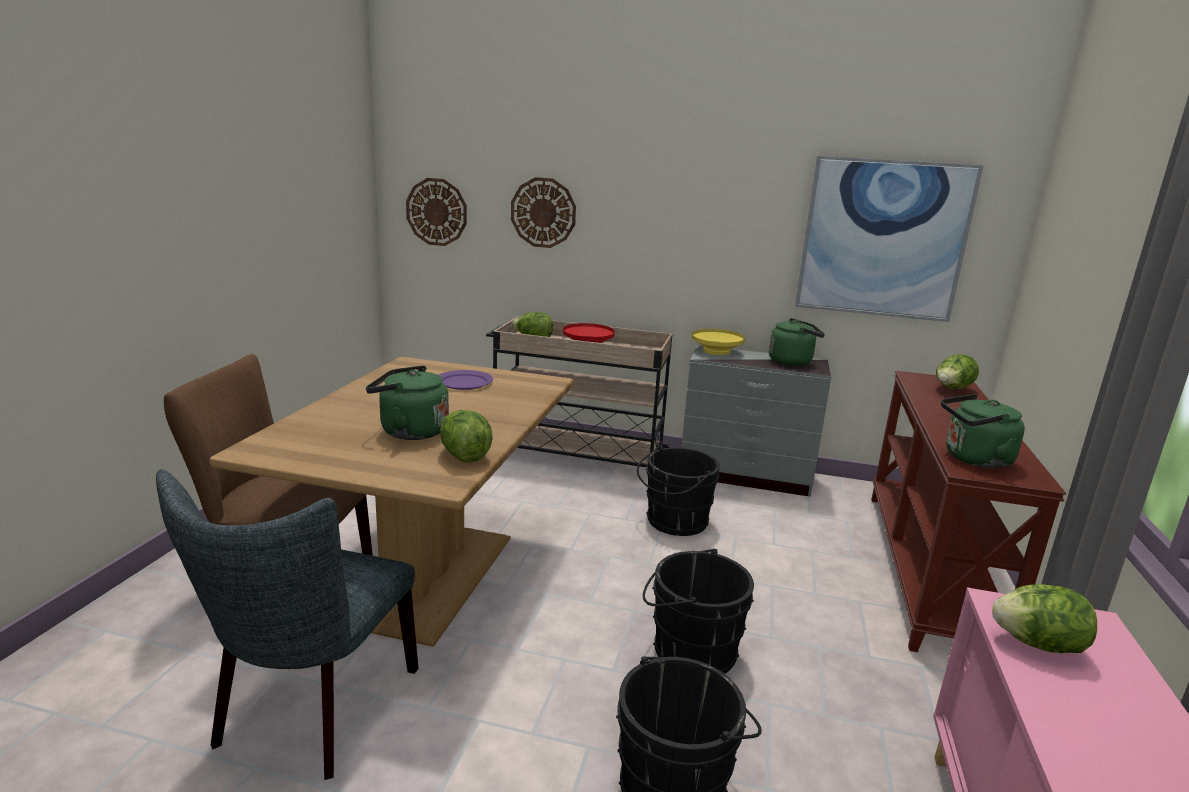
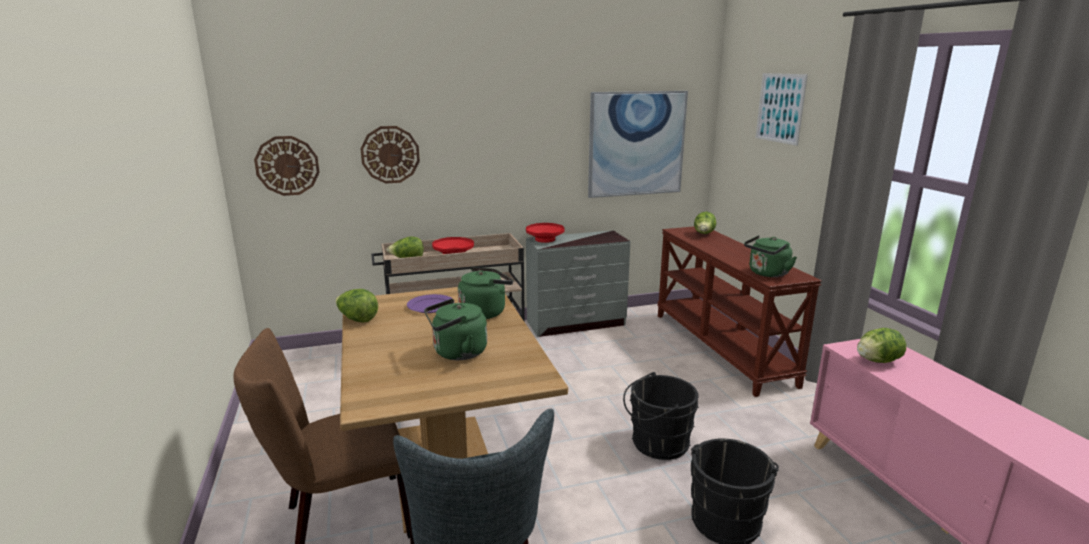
camera: 30 degrees left, 0 degrees up
(464, 455) = (521, 357): lettuce -> lettuce (357, 319)
(674, 522) = (566, 368): black bucket -> none
(716, 351) = (545, 239): yellow bowl -> red bowl
(792, 361) = (597, 236): green kettle -> green kettle (485, 312)
(1106, 195) = (780, 108): none -> picture

